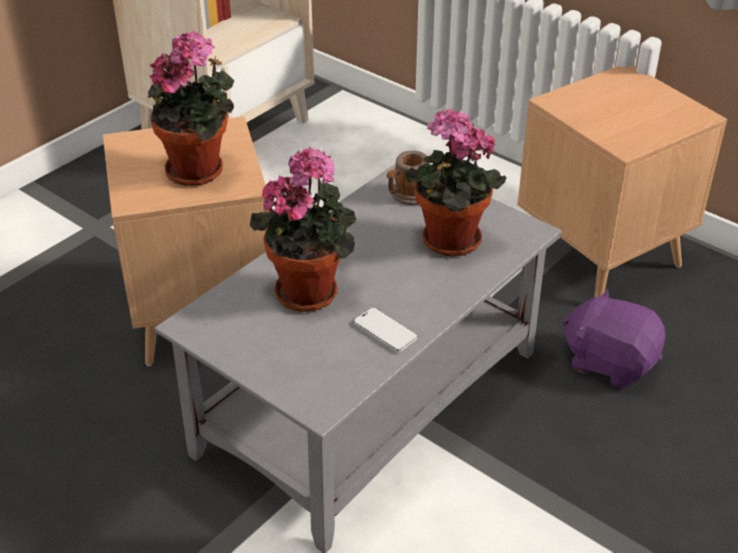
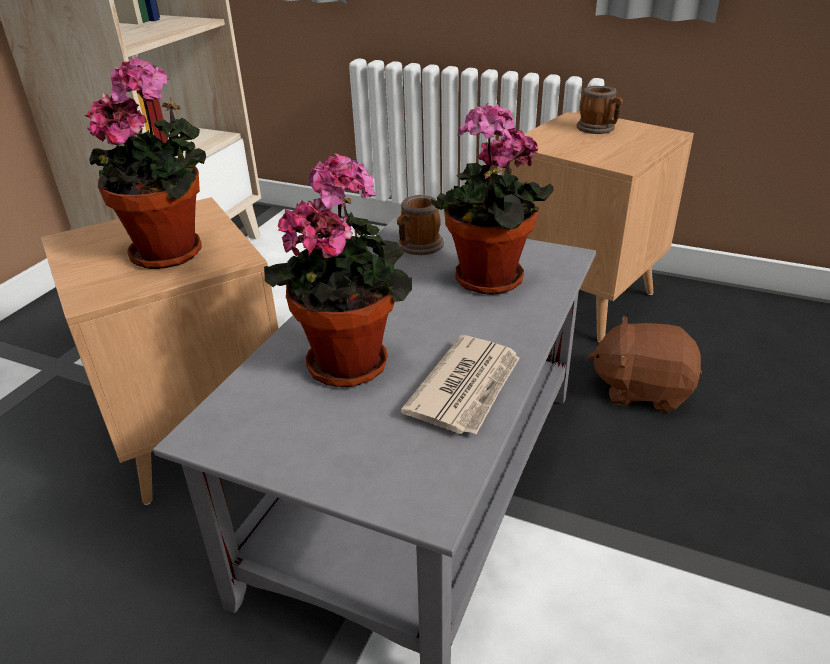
camera: 15 degrees left, 5 degrees down
(385, 331) = (467, 388): phone -> newspaper
(609, 361) = (641, 389): purple plush toy -> brown plush toy
(634, 96) = (599, 129): none -> mug

